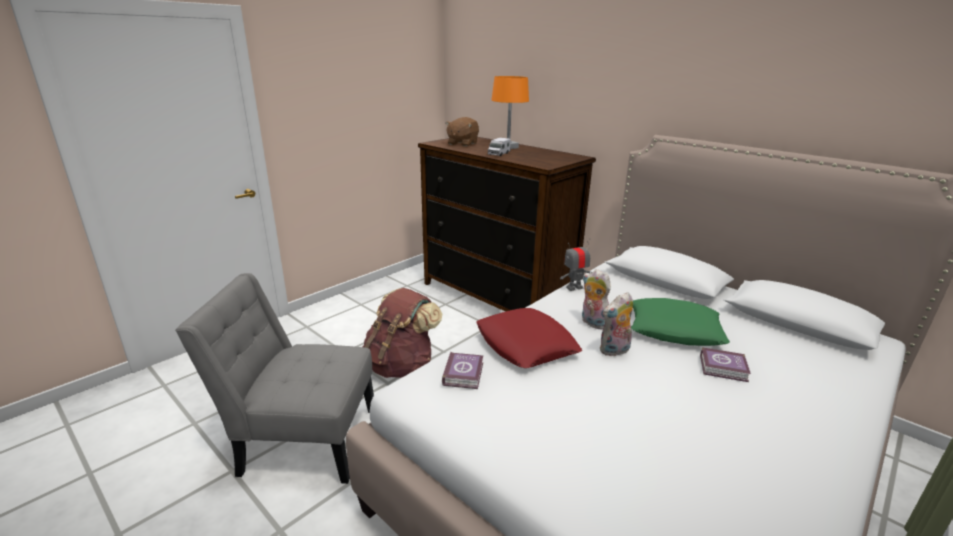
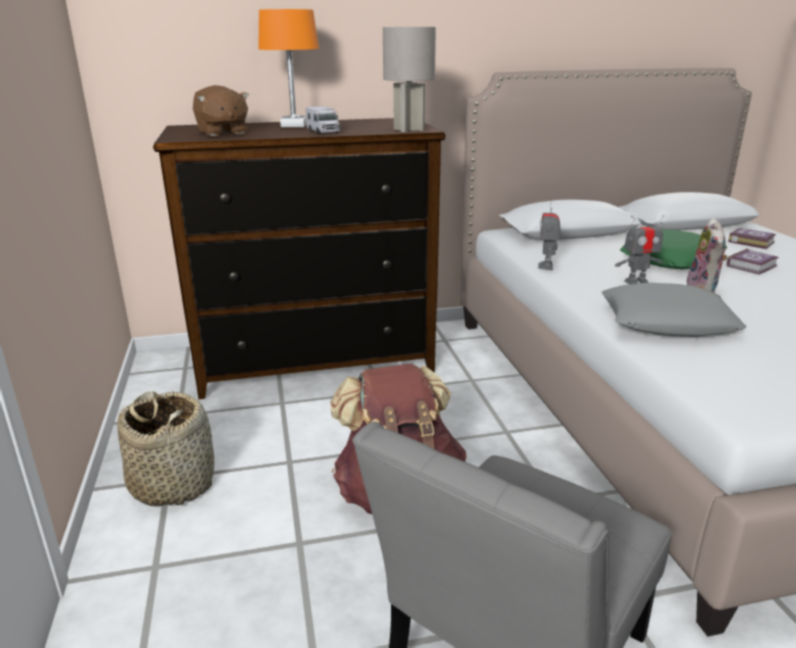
camera: 55 degrees left, 0 degrees up
(358, 307) = (173, 483): none -> basket
(464, 373) = (726, 366): book -> book (750, 241)
(526, 345) = (667, 321): red pillow -> grey pillow
(539, 164) = (408, 130): none -> grey table lamp
(592, 323) = (636, 282): plush toy -> toy robot

